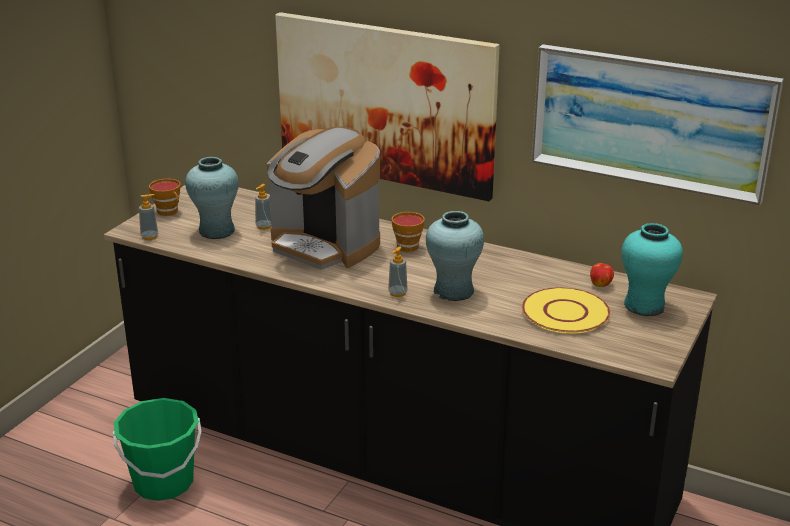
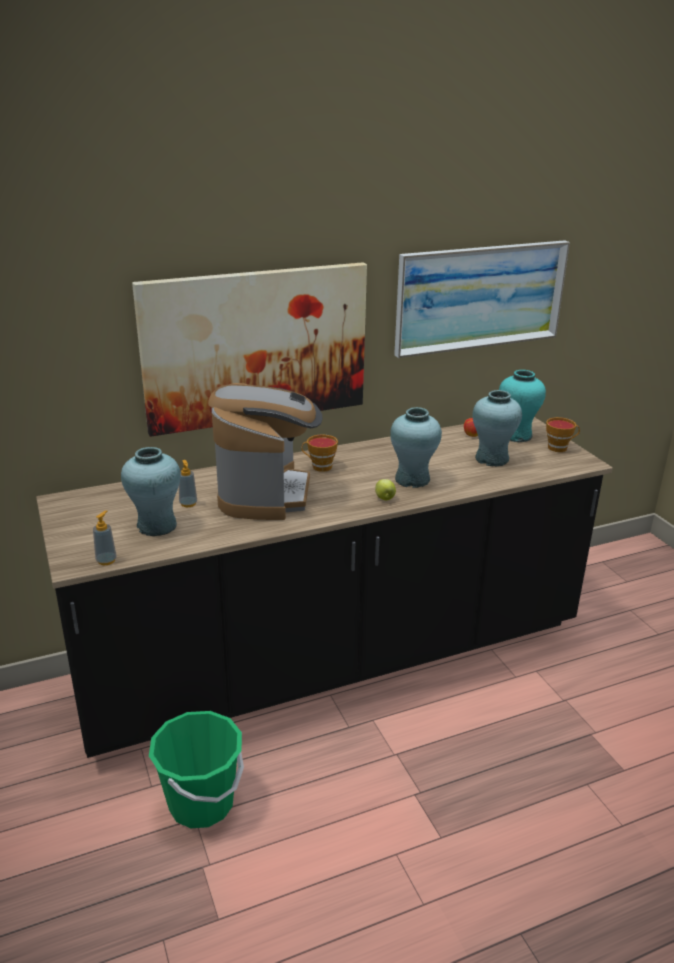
camera: 50 degrees left, 0 degrees up
(169, 212) = (77, 533): cup -> cup (559, 448)
(324, 245) = (266, 494): coffee machine -> coffee machine turned 75 degrees counterclockwise
(397, 293) = (385, 498): soap dispenser -> apple
(565, 312) = (492, 459): yellow plate -> turquoise vase

